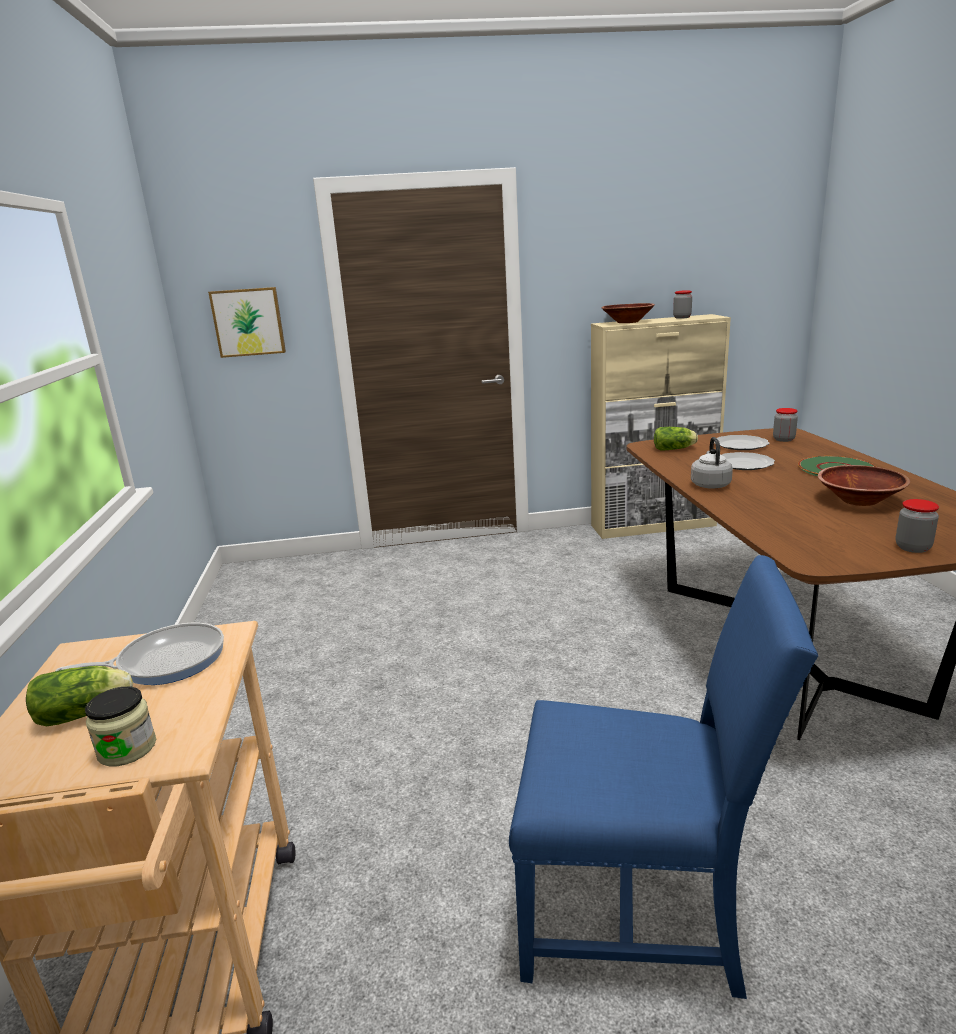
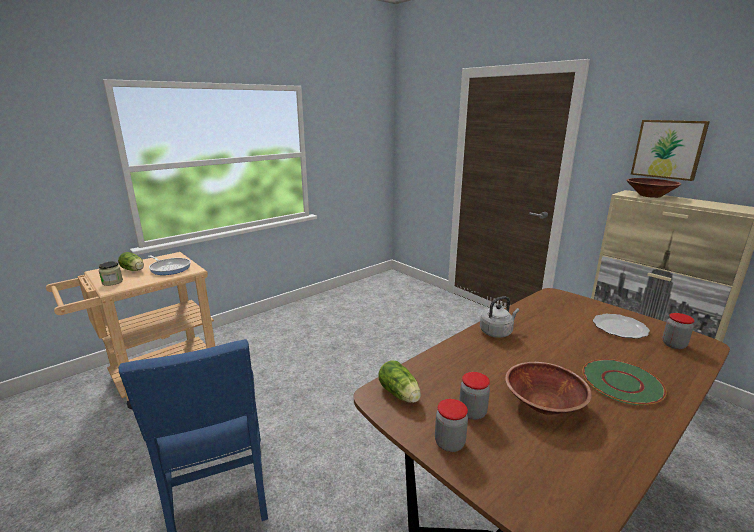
camera: 55 degrees right, 0 degrees up
(248, 322) = (421, 148): picture -> picture (668, 149)
(675, 449) = (563, 305): lettuce -> lettuce (400, 394)
(682, 317) = (714, 204): jar -> jar (472, 412)
(742, 464) = (567, 337): plate -> none

